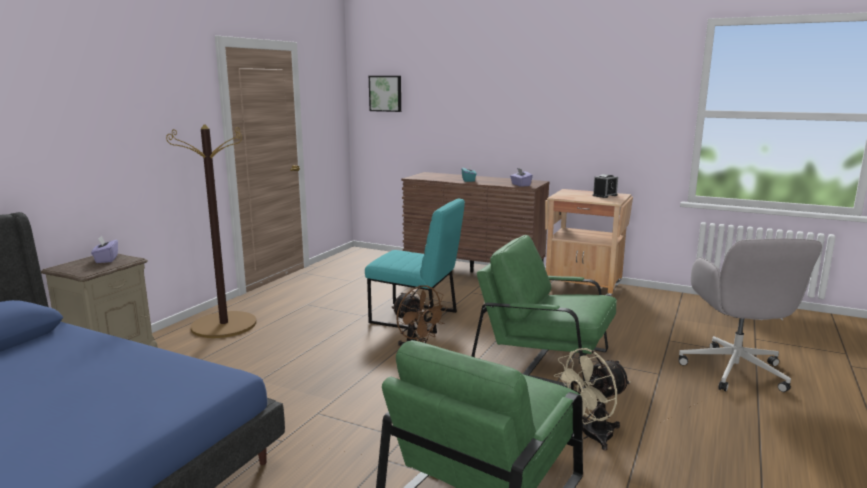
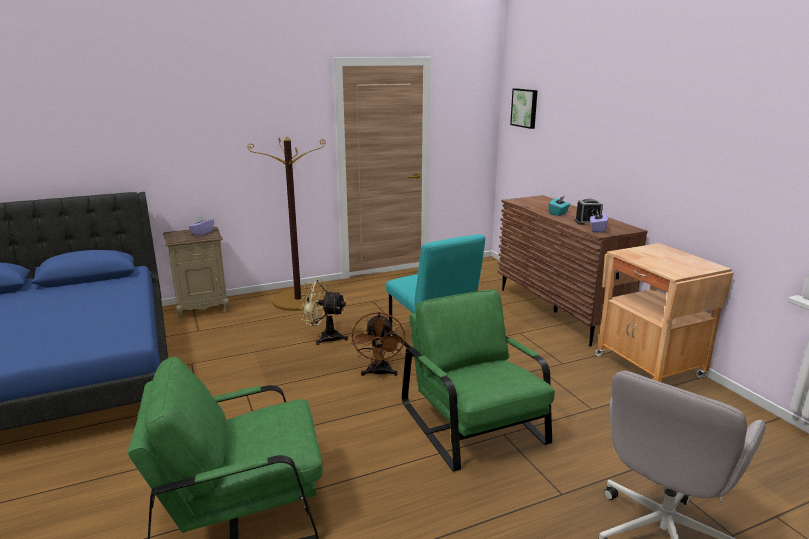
camera: 40 degrees right, 5 degrees up
(591, 436) = (385, 514): beige fan -> beige fan (324, 337)
(604, 195) = (687, 263): alarm clock -> alarm clock (588, 222)

